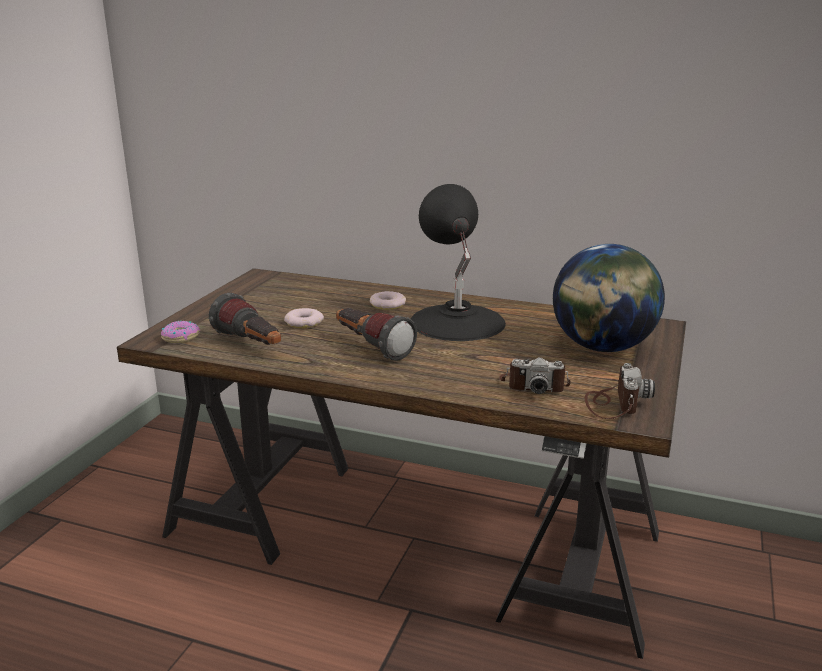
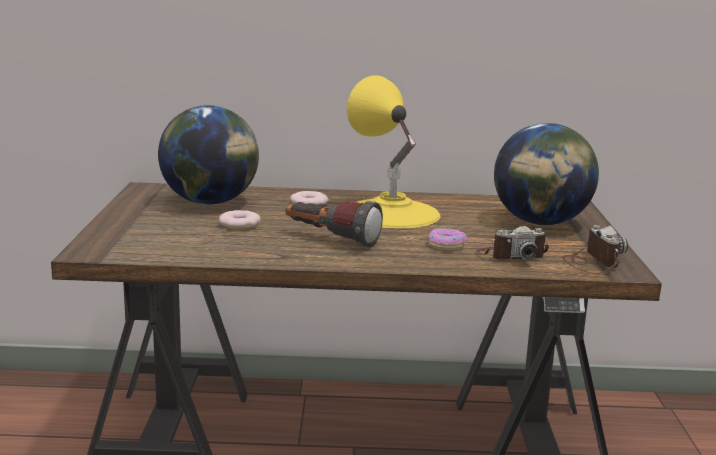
camera: 20 degrees left, 5 degrees down
(180, 337) = (118, 247): donut -> donut (446, 245)
(251, 345) = (205, 248): flashlight -> none
(301, 295) = (210, 202): none -> globe
(457, 322) = (391, 213): black table lamp -> yellow table lamp

